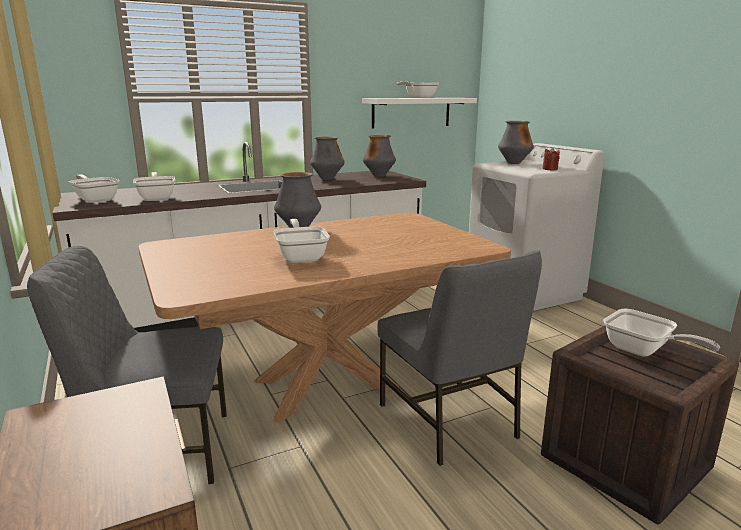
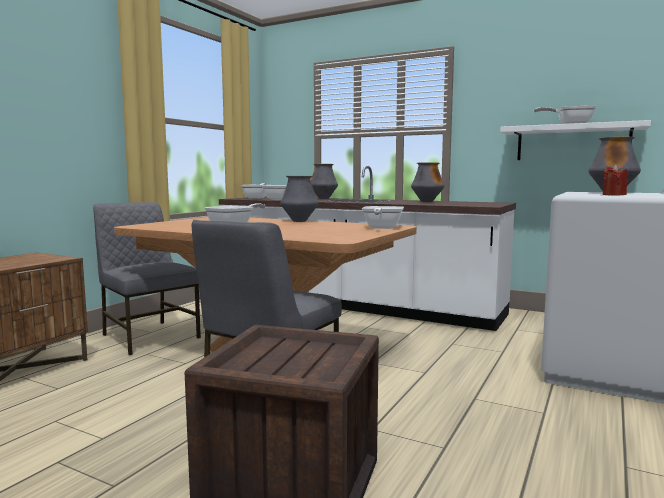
camera: 55 degrees right, 10 degrees down
(379, 175) = (479, 203): vase -> vase (323, 198)
(643, 351) = (315, 354): frying pan -> frying pan (381, 228)

